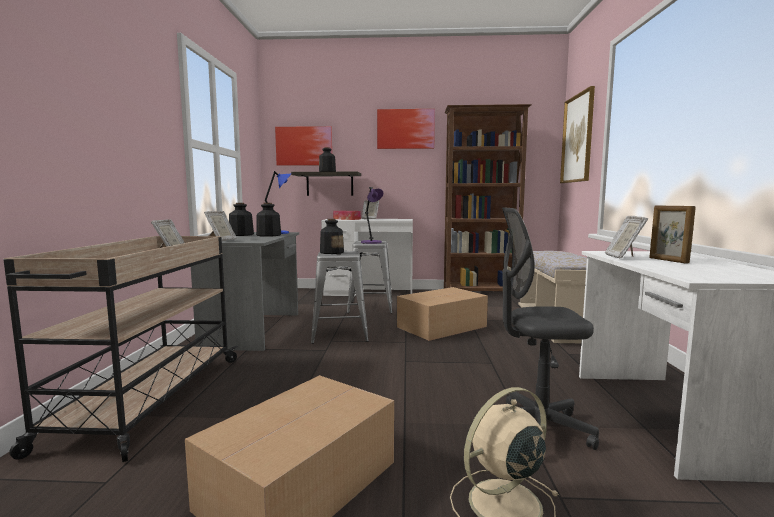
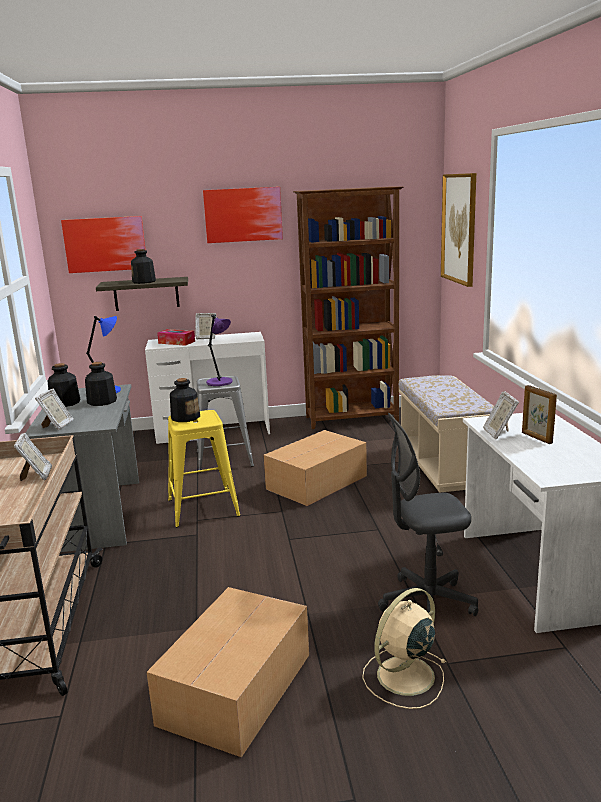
camera: 10 degrees left, 10 degrees up
(339, 333) = (203, 508): grey stool -> yellow stool

